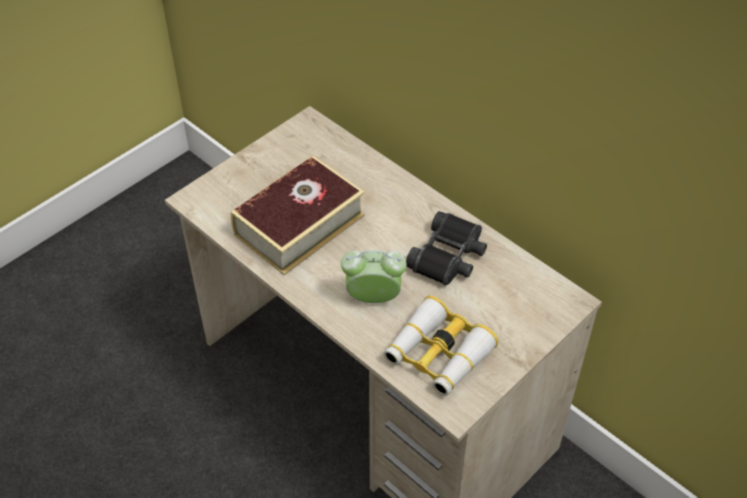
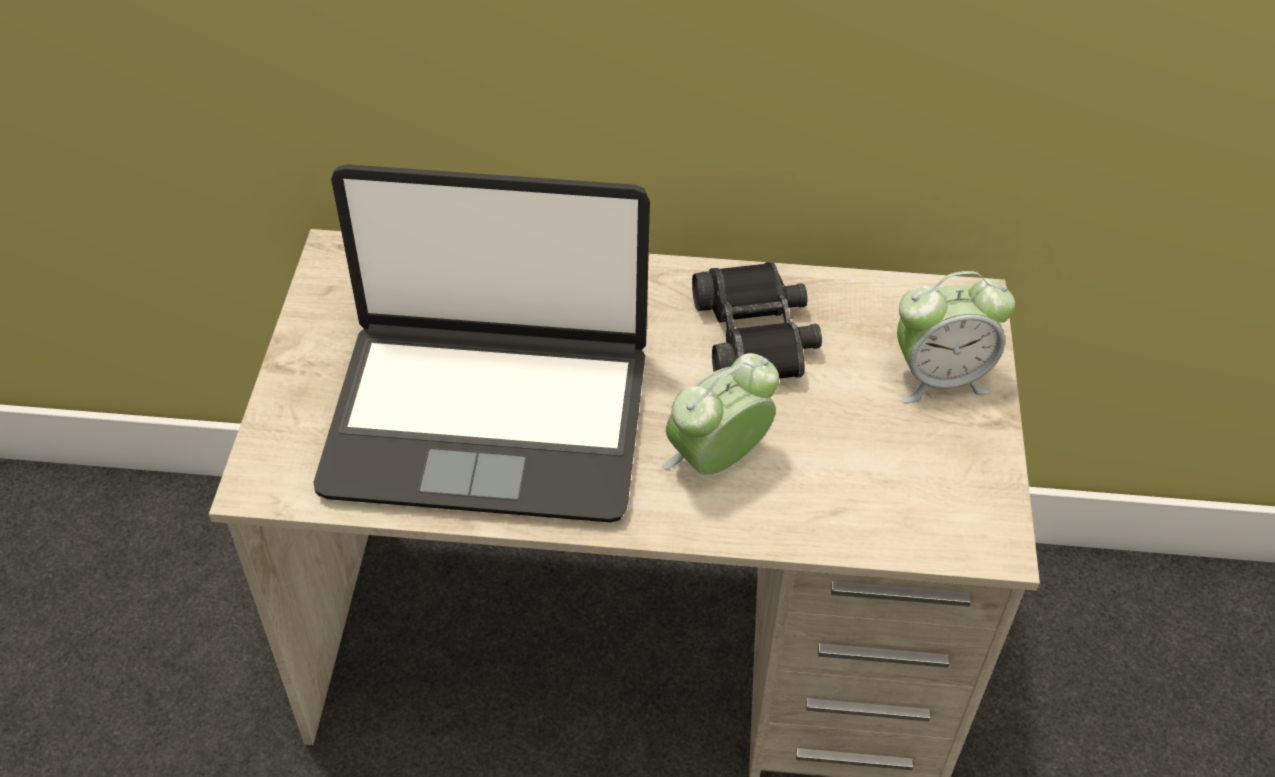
camera: 40 degrees left, 0 degrees up
(299, 225) = (488, 419): book -> laptop
(438, 355) = (890, 483): binoculars -> none
(514, 325) = (939, 377): none -> alarm clock

